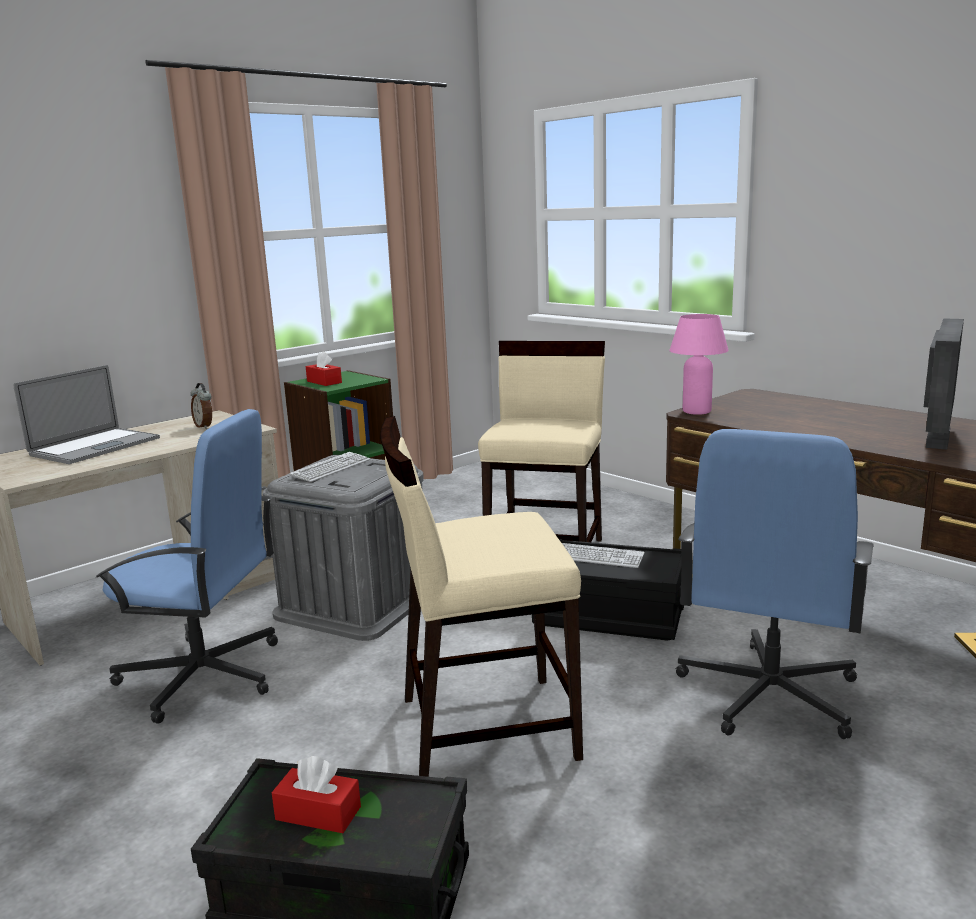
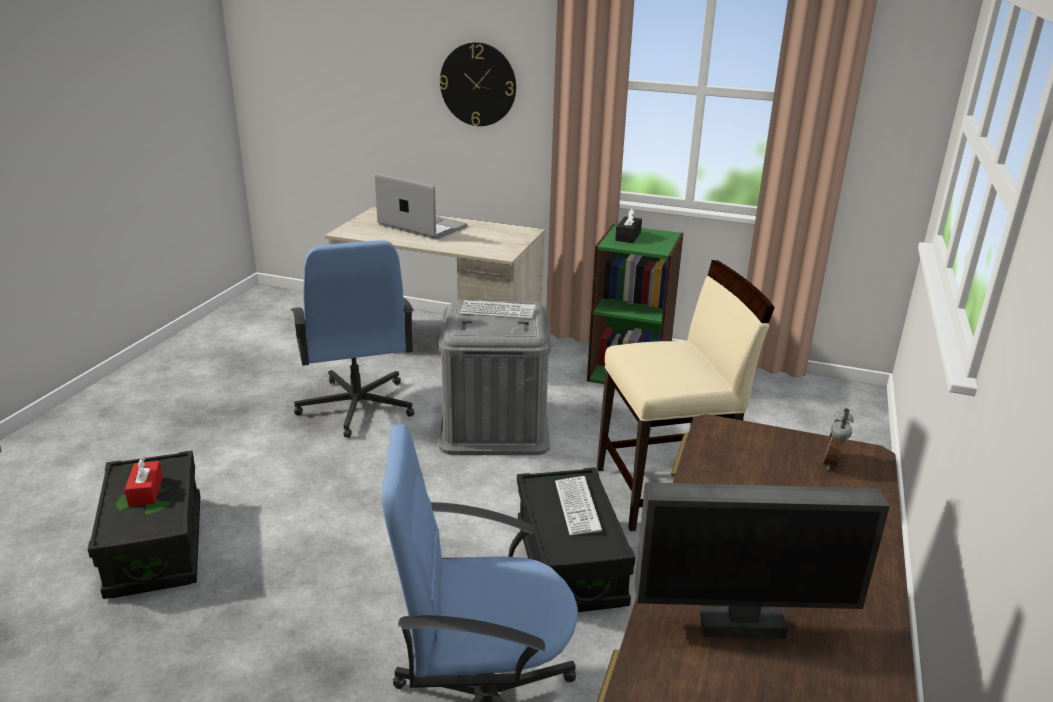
camera: 60 degrees right, 10 degrees up
(76, 263) = (478, 84): none -> wall clock
(95, 446) = (422, 226): laptop -> laptop turned 150 degrees counterclockwise
(205, 426) = (495, 239): alarm clock -> alarm clock (833, 463)
(324, 382) = (628, 236): red tissue box -> black tissue box
(485, 726) = (350, 545): beige chair -> none
(696, 411) = (727, 430): pink table lamp -> none

